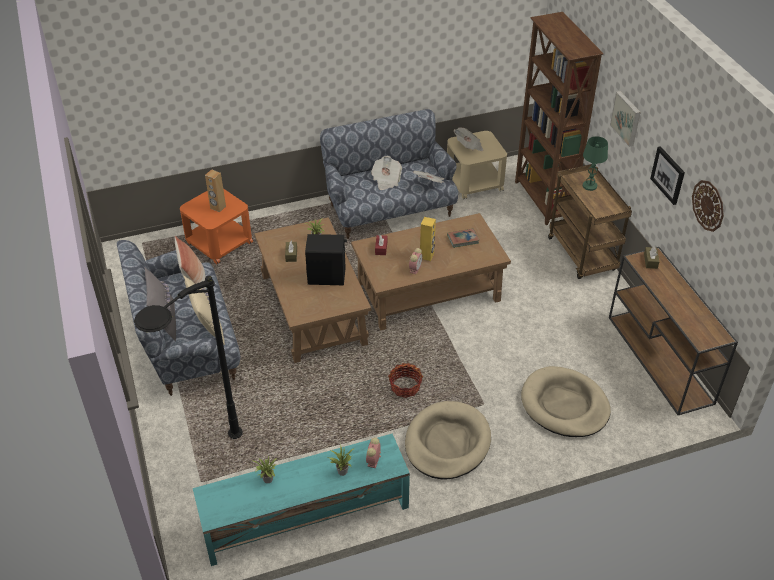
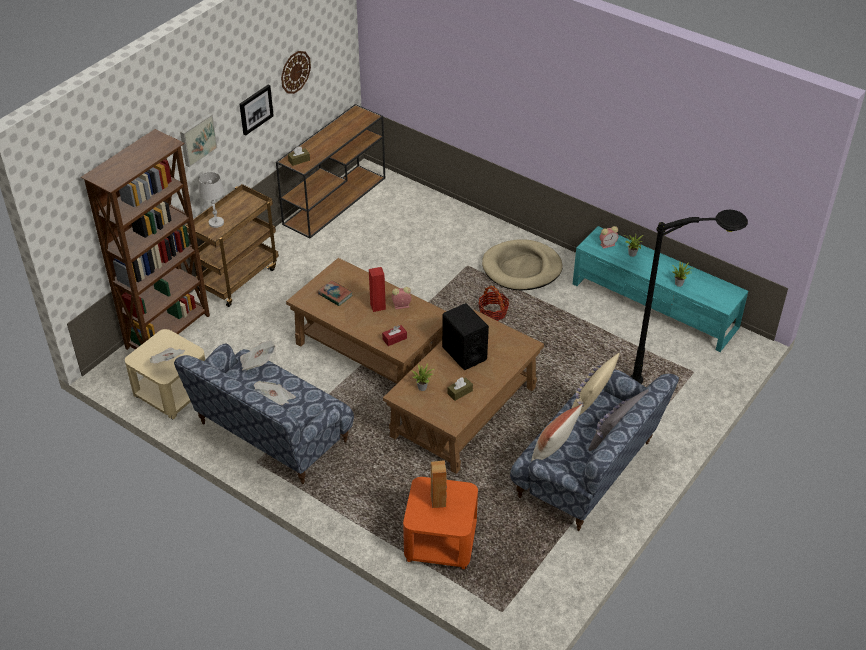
camera: 125 degrees left, 0 degrees up
(427, 256) = (377, 306): yellow speaker -> red speaker
(564, 405) = (427, 228): beige dog bed -> none
(589, 186) = (216, 223): green table lamp -> white table lamp

